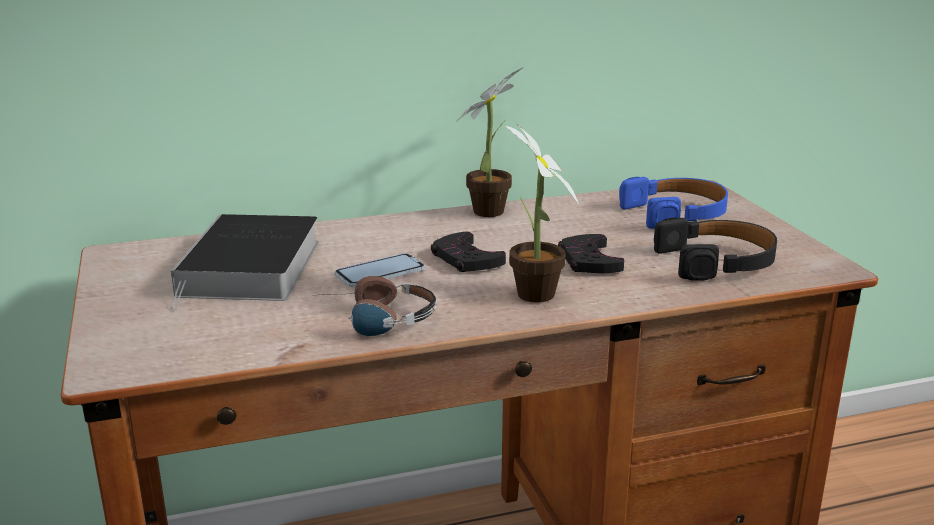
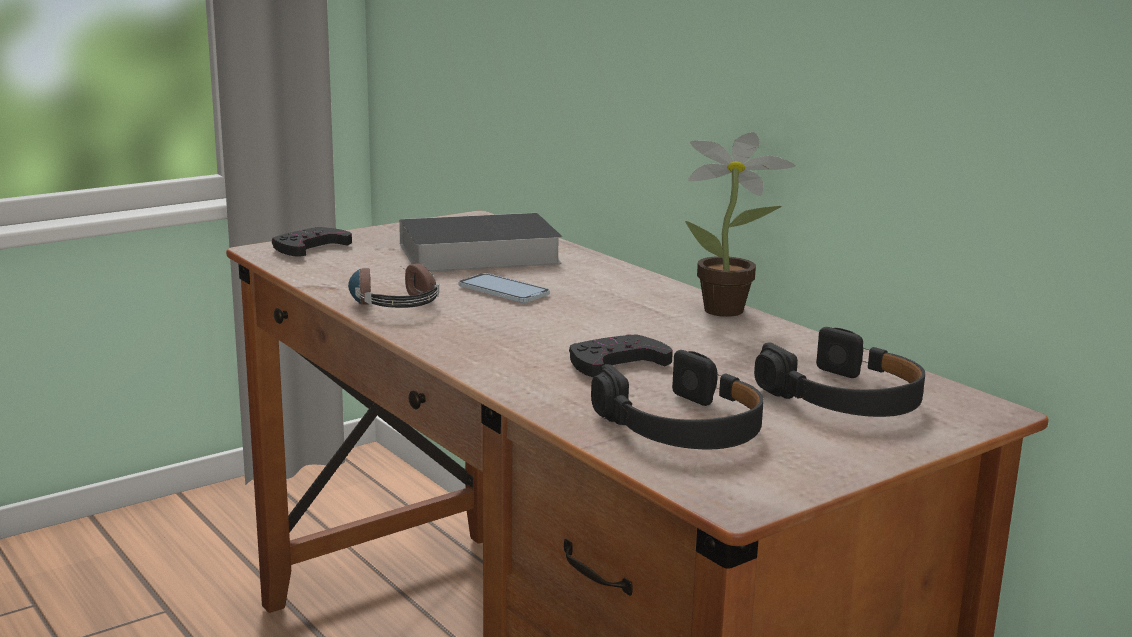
camera: 70 degrees right, 5 degrees down
(466, 259) = (568, 315): black game controller -> black game controller (310, 248)
(534, 297) = (490, 349): potted plant -> none
(676, 213) = (845, 398): blue headphones -> black headphones

